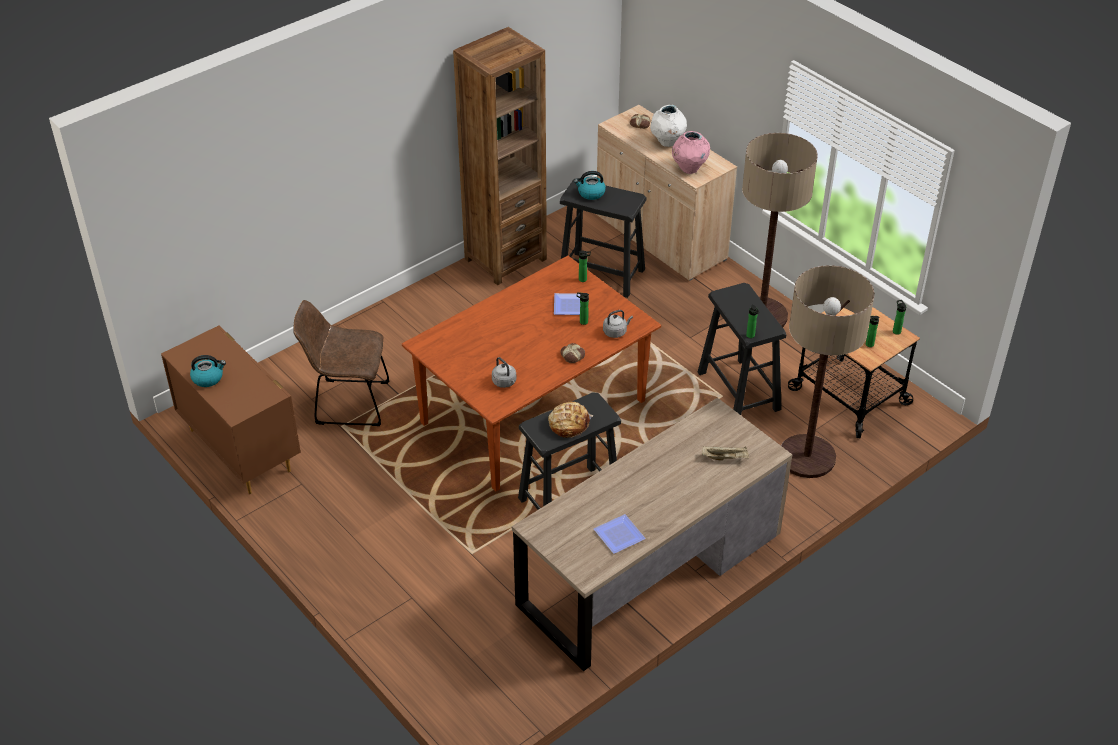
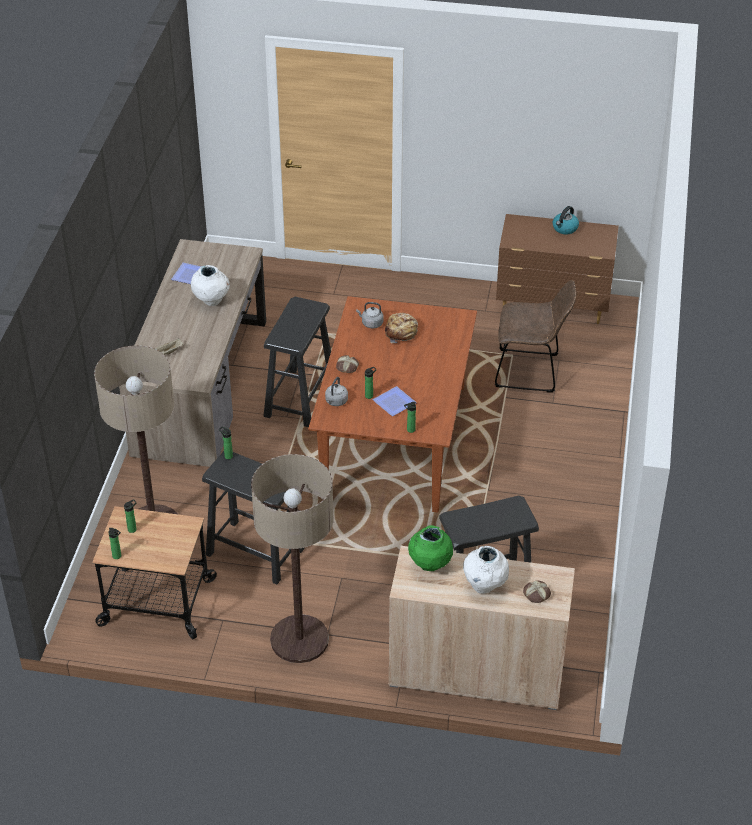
camera: 140 degrees right, 0 degrees up
(348, 403) = (531, 371): brown chair -> brown chair turned 45 degrees clockwise
(505, 259) = (581, 557): brown bookcase -> none
(568, 424) = (295, 320): bread -> bread (401, 332)
(591, 193) = (503, 516): kettle -> none
(626, 490) = (211, 301): none -> white vase
(689, 168) = (430, 565): pink vase -> green vase

